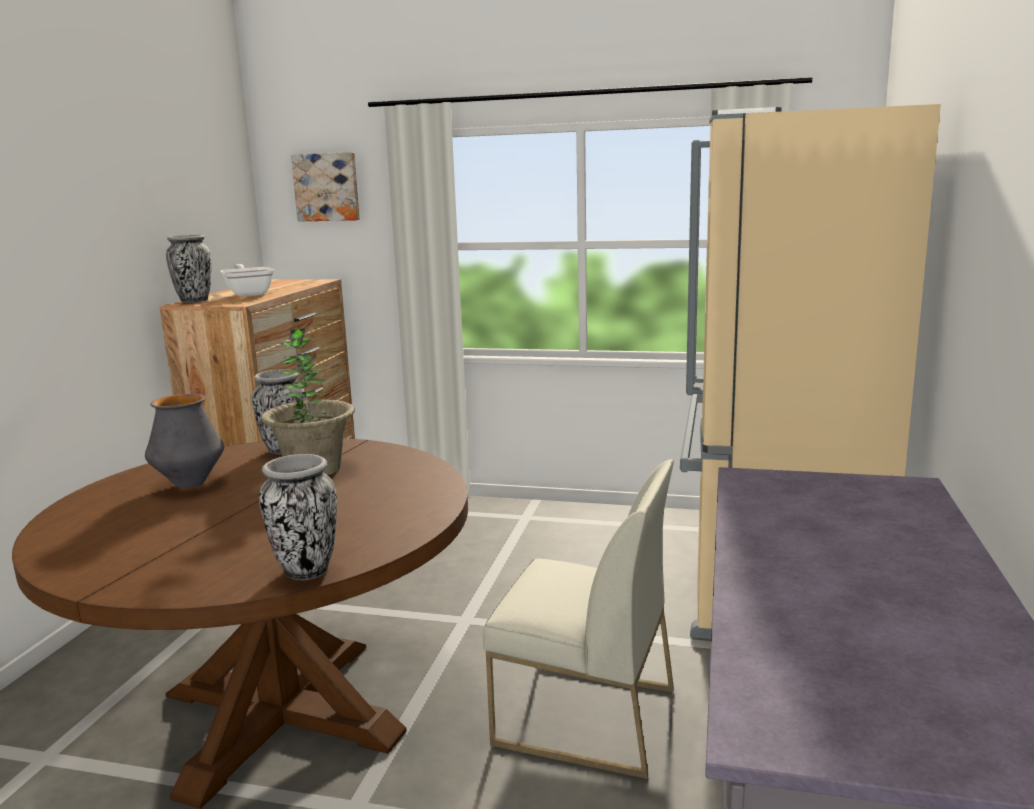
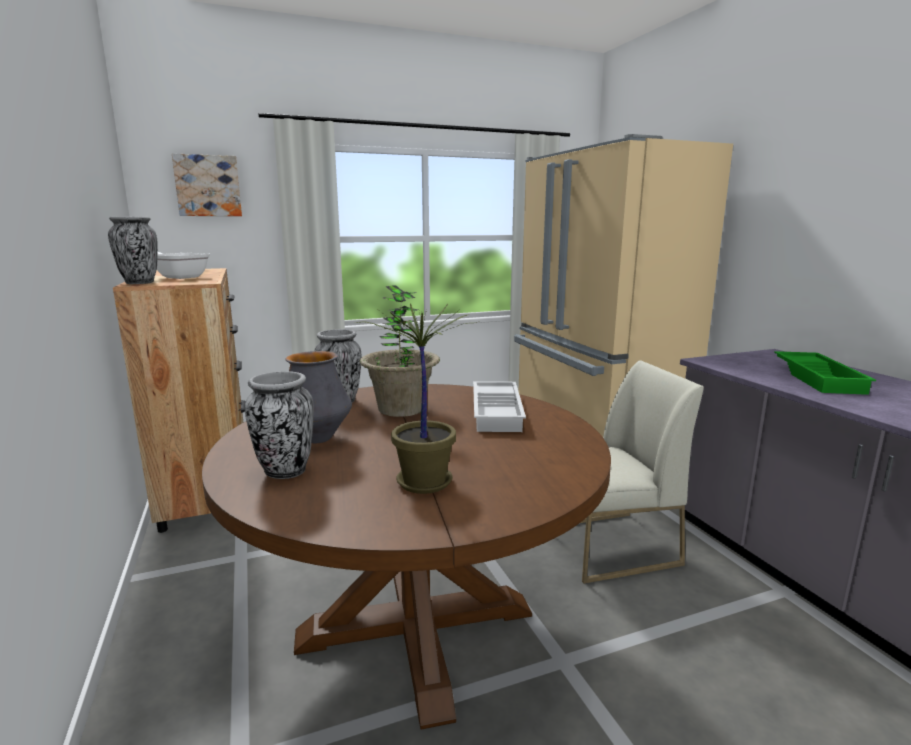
camera: 35 degrees left, 0 degrees up
(172, 544) = (422, 481): none -> potted plant
(305, 571) = (573, 469): vase -> vase (285, 472)
(388, 493) = (498, 412): none -> white tray
(838, 539) = (820, 378): none -> green tray

